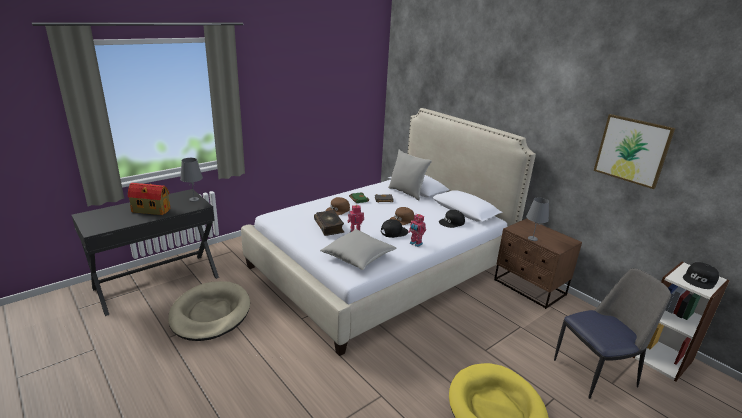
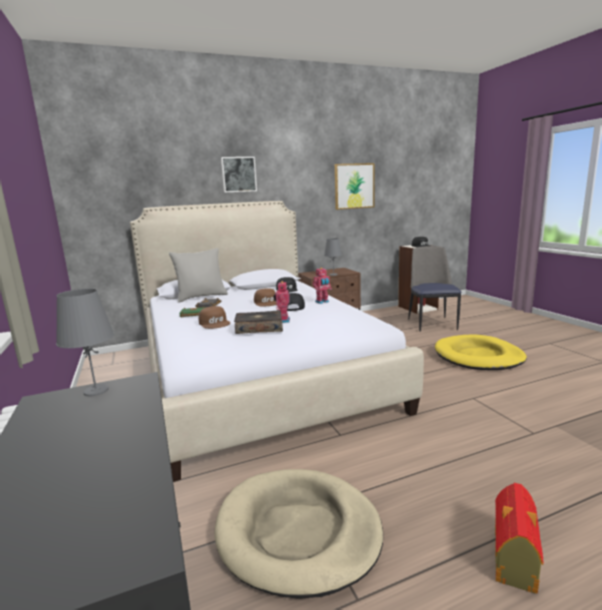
camera: 70 degrees left, 10 degrees down
(150, 210) = (89, 444): toy house -> toy house (514, 559)
(358, 257) = (340, 322): grey pillow -> none
(499, 98) = (238, 174): none -> picture

